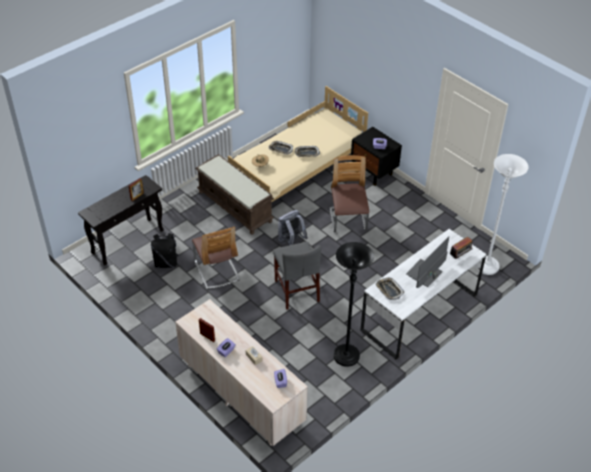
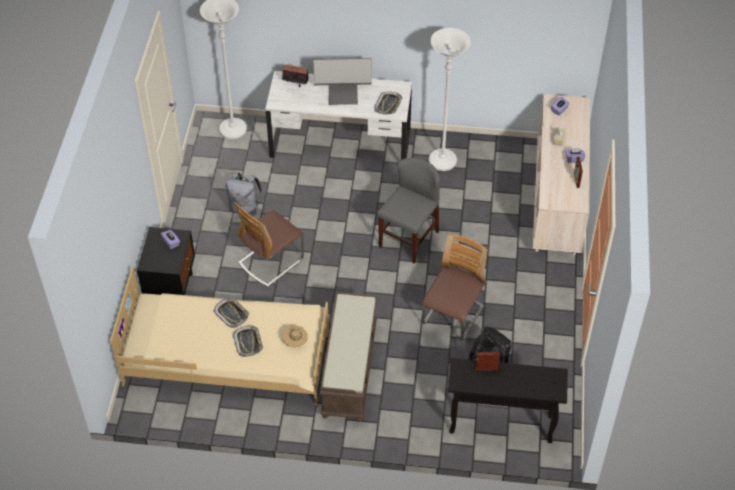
camera: 130 degrees left, 5 degrees up
(290, 241) = (350, 286): grey backpack -> grey backpack (245, 208)
(346, 356) = (442, 161): black floor lamp -> white floor lamp

